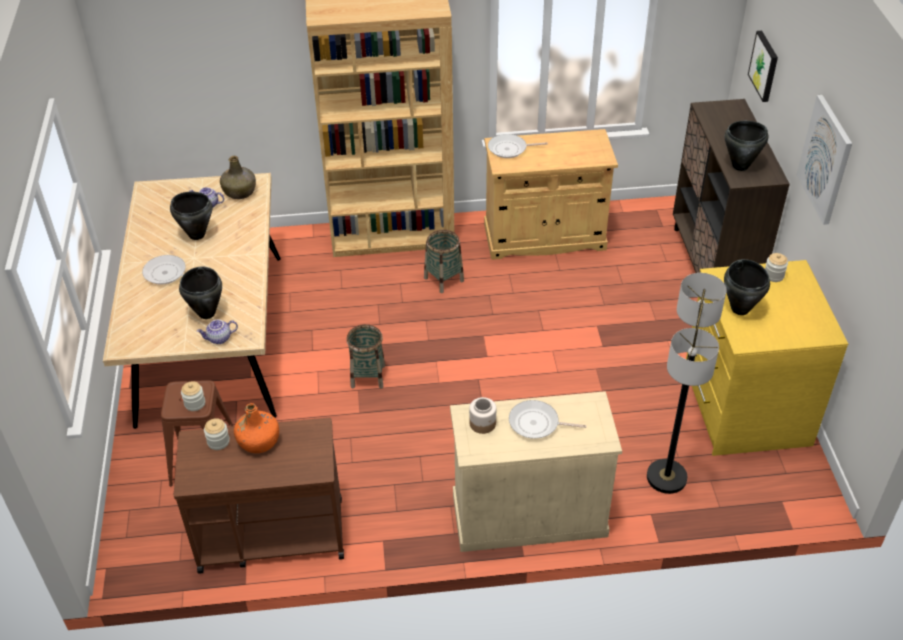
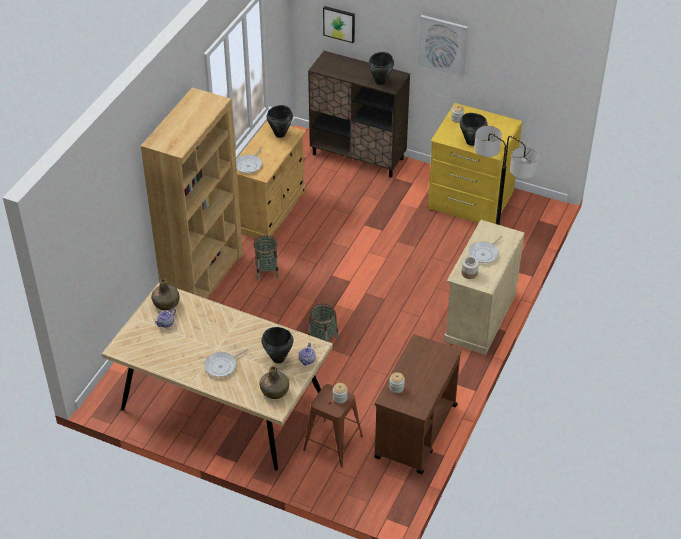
camera: 60 degrees left, 0 degrees up
(150, 332) = (274, 391): none -> green bottle
(197, 234) = (193, 339): black cooking pot -> black cooking pot (280, 134)
(259, 440) = (408, 370): orange bottle -> none

